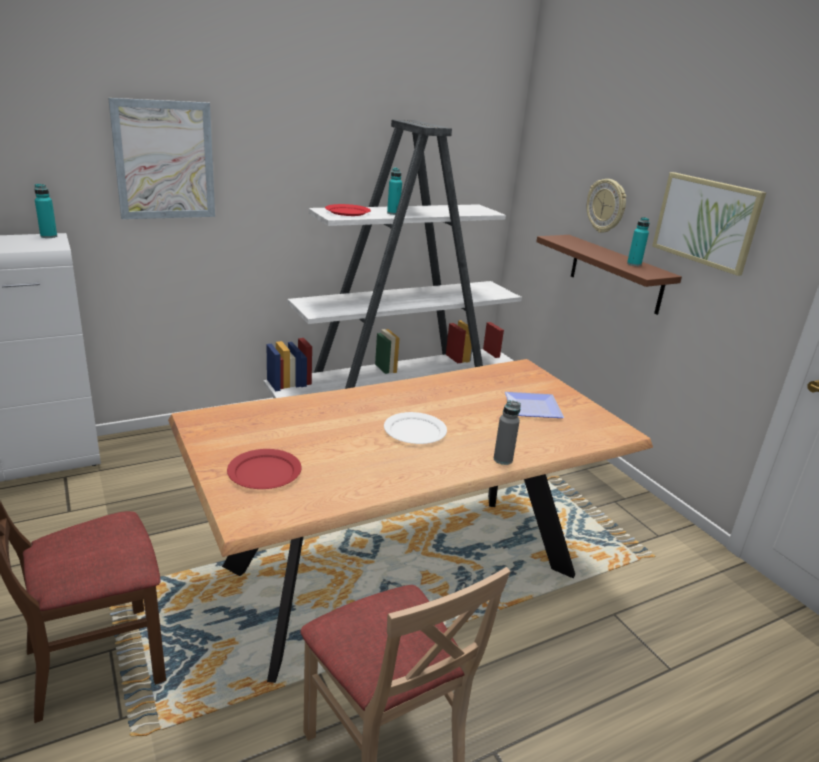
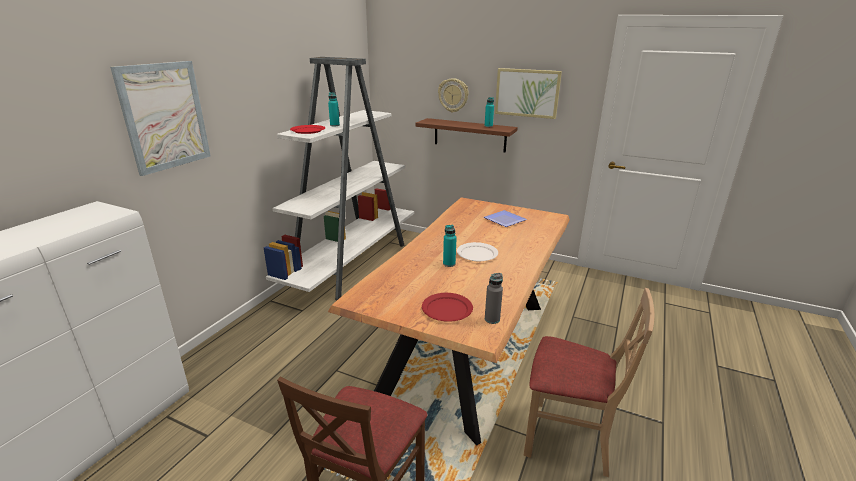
camera: 35 degrees left, 0 degrees up
(49, 236) = (89, 207): turquoise bottle -> turquoise bottle (449, 264)
(503, 459) = (535, 249): grey bottle -> grey bottle (492, 319)

